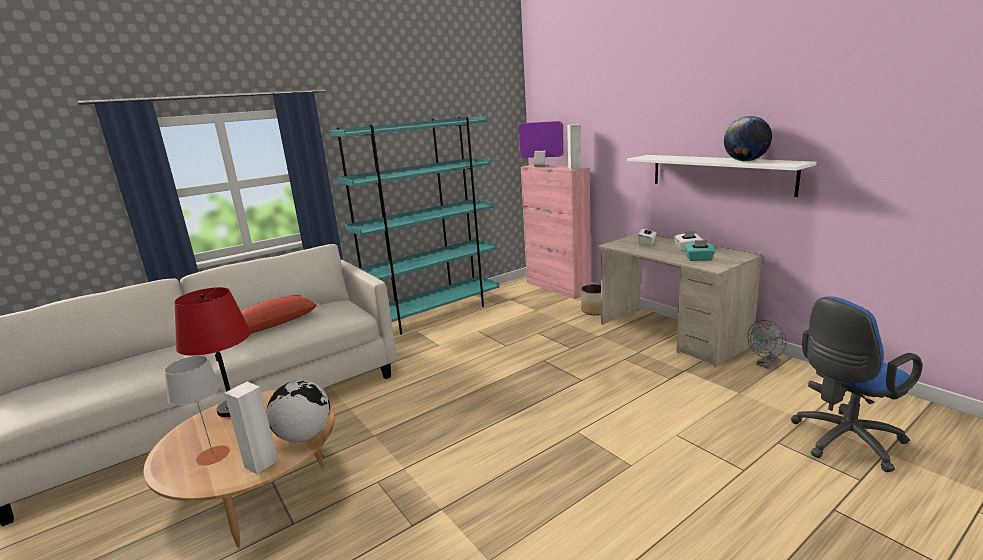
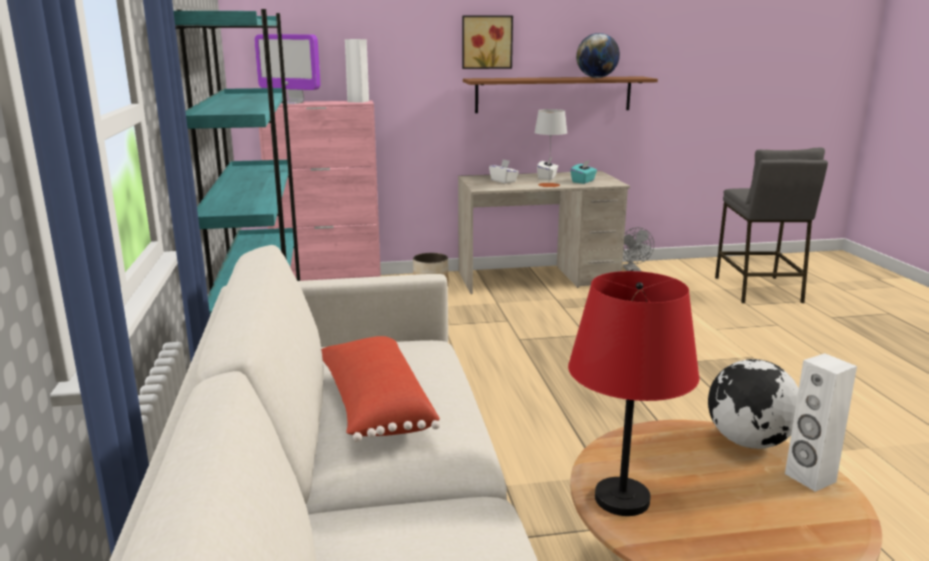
camera: 65 degrees left, 0 degrees up
(213, 455) = (773, 519): grey table lamp -> grey table lamp (548, 185)
(541, 166) = (291, 103): monitor -> monitor turned 120 degrees counterclockwise
(665, 125) = (486, 42): none -> picture
(719, 173) = (553, 94): white shelf -> brown shelf
(843, 441) = (758, 290): blue office chair -> grey stool

